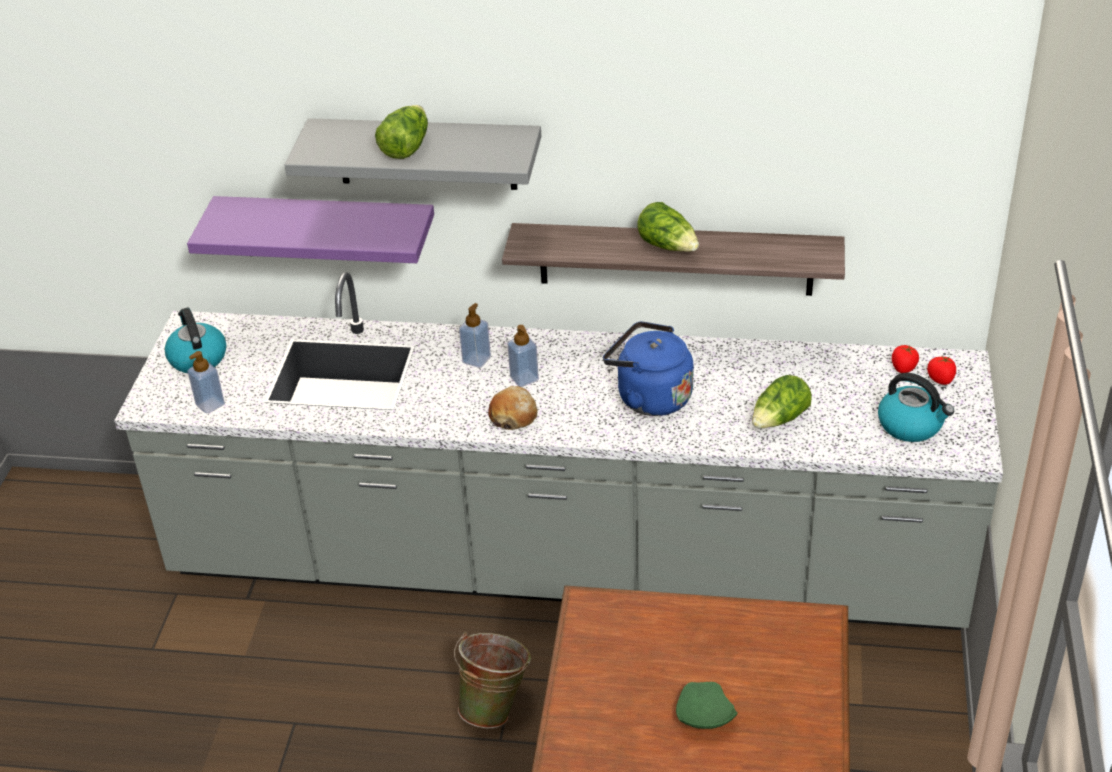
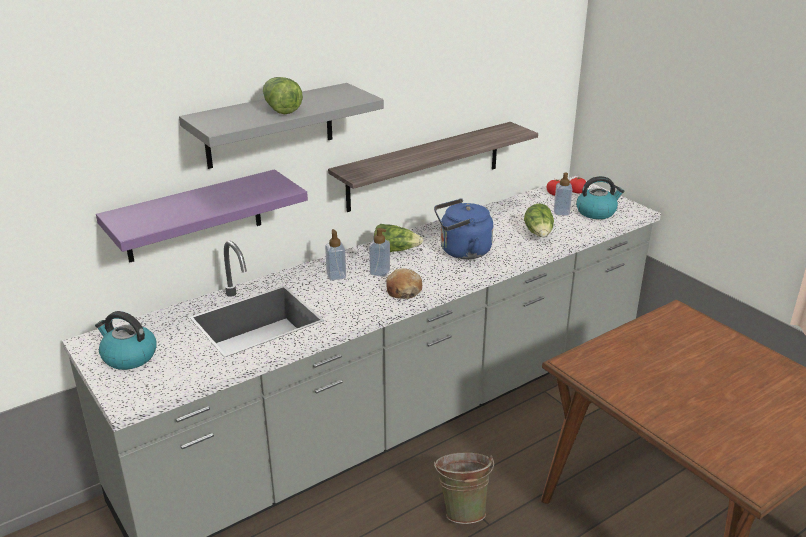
camera: 45 degrees left, 10 degrees down
(210, 404) = (183, 376): soap dispenser -> soap dispenser (561, 212)
(668, 246) = (436, 150): lettuce -> lettuce (395, 250)
(703, 716) = (707, 378): green plate -> none

